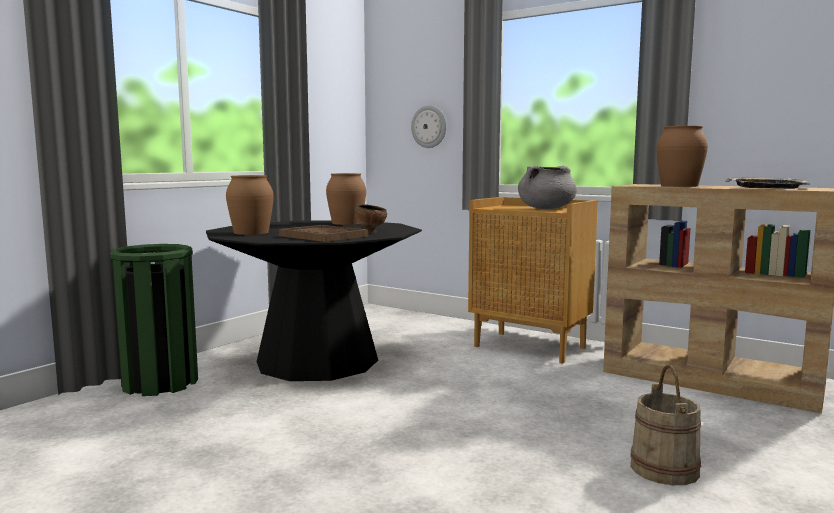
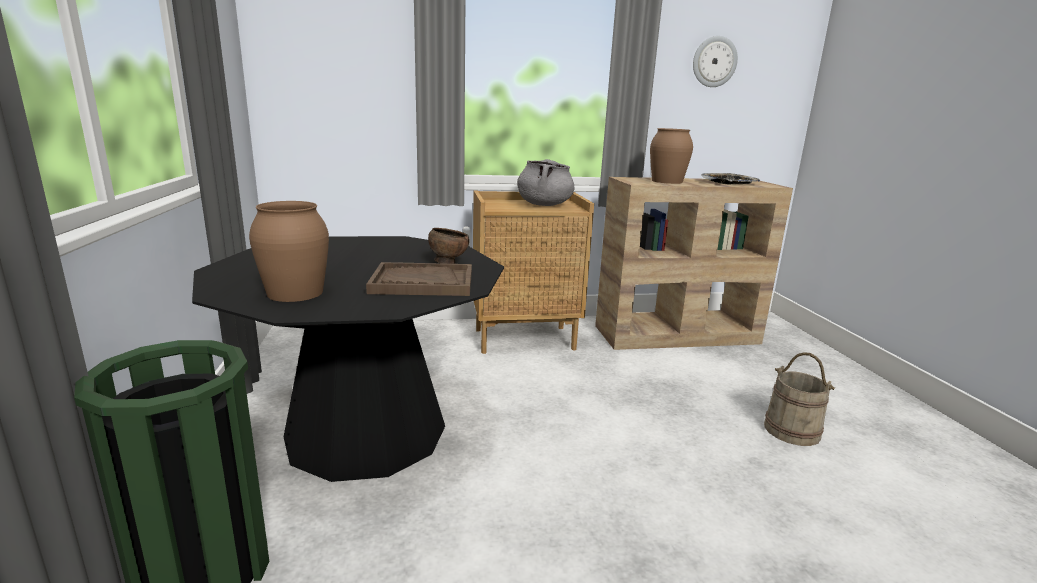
camera: 45 degrees left, 10 degrees up
(346, 223) = (345, 245): brown vase -> none
(429, 126) = (356, 103): wall clock -> wall clock (714, 62)

